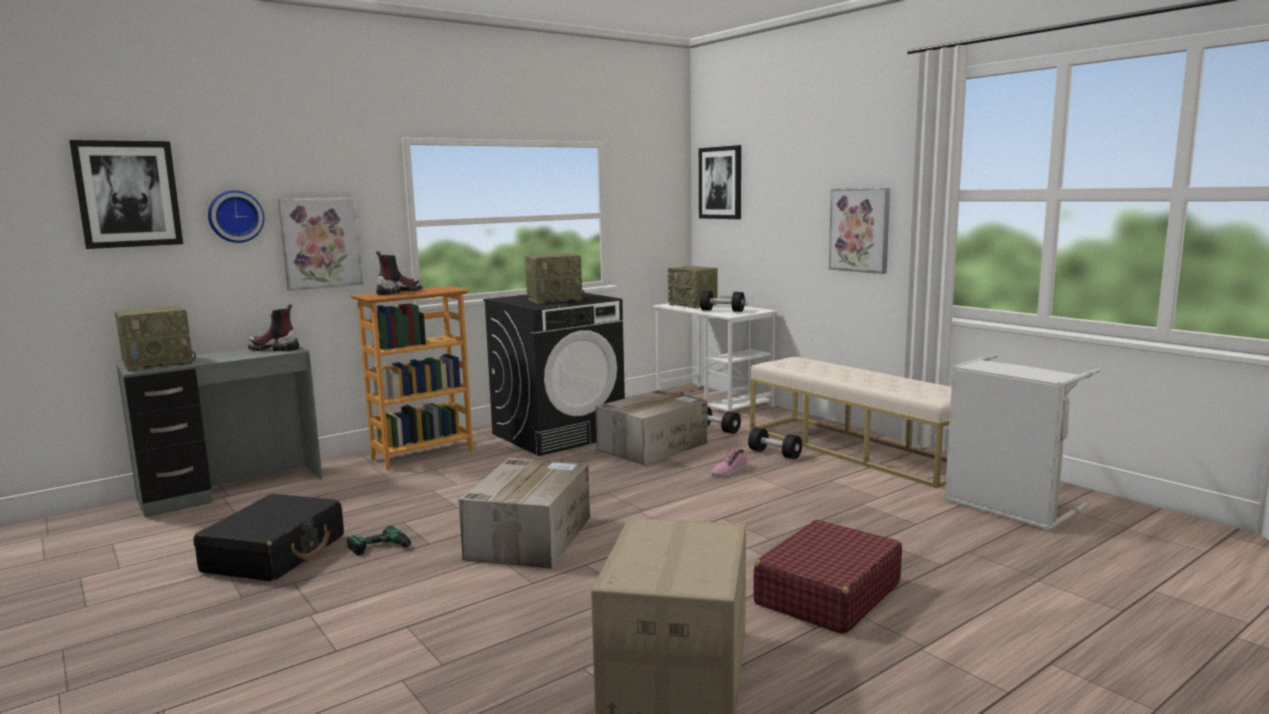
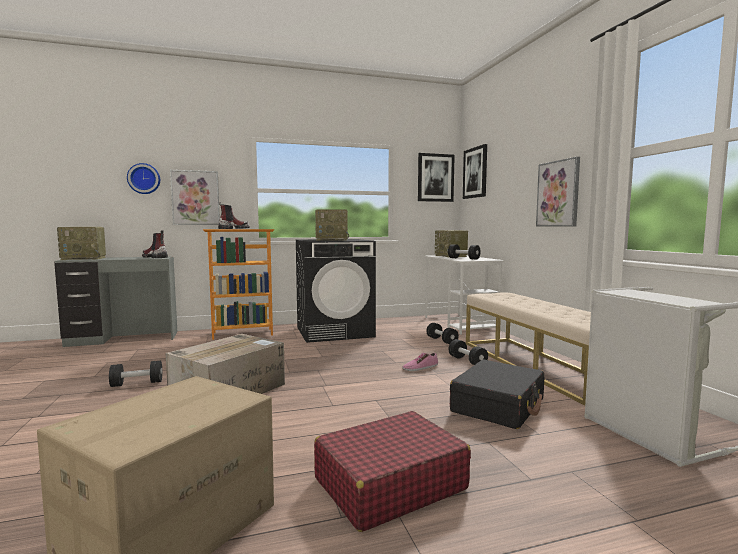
camera: 20 degrees right, 5 degrees down
(128, 194) = (83, 162): picture -> picture (435, 178)
(275, 553) = (82, 376): black suitcase -> black suitcase (498, 406)
(383, 549) = (137, 383): power drill -> black dumbbell
(653, 446) = (385, 345): cardboard box -> none

